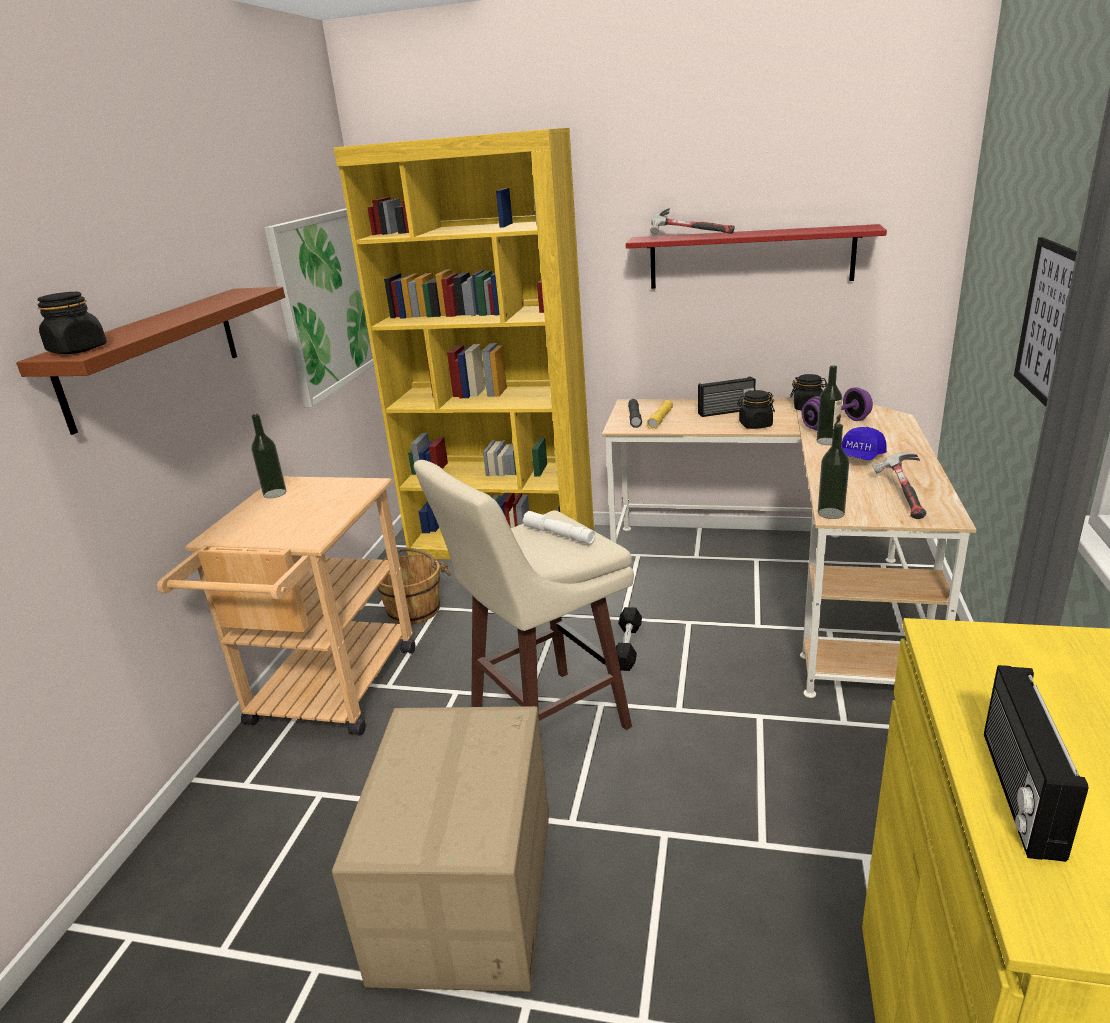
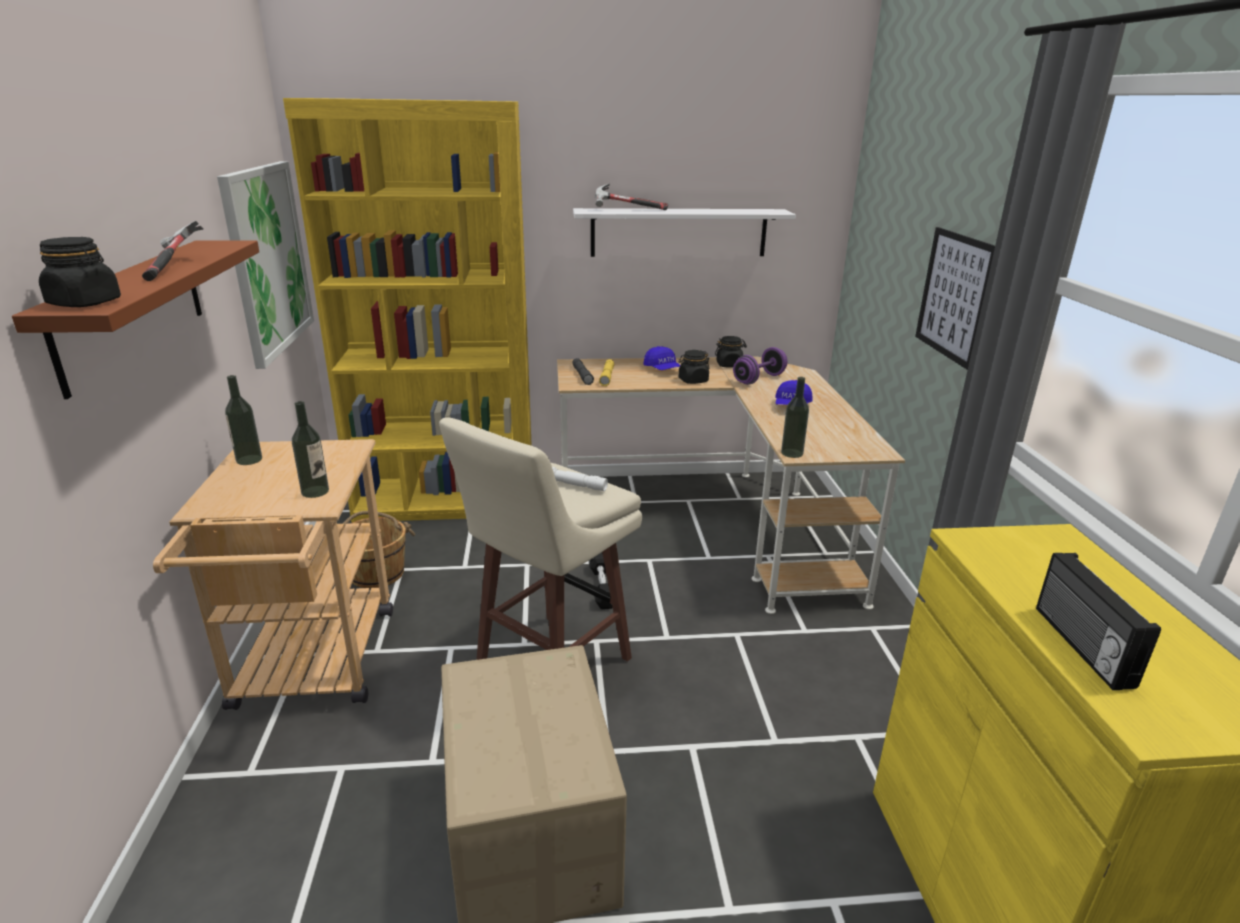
camera: 20 degrees left, 0 degrees up
(726, 412) = (662, 369): radio -> blue cap
(750, 258) = (679, 232): red shelf -> white shelf
(827, 441) = (759, 393): bottle -> bottle (315, 491)
(902, 495) = (839, 435): hammer -> hammer (174, 267)

